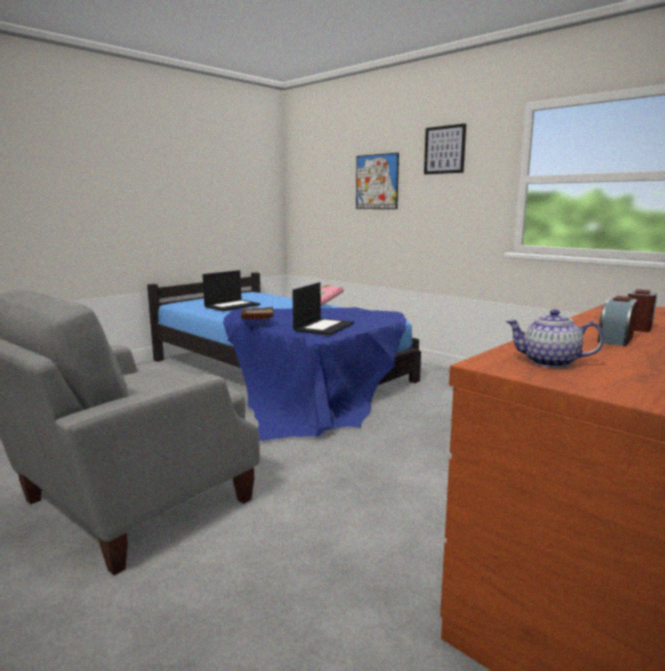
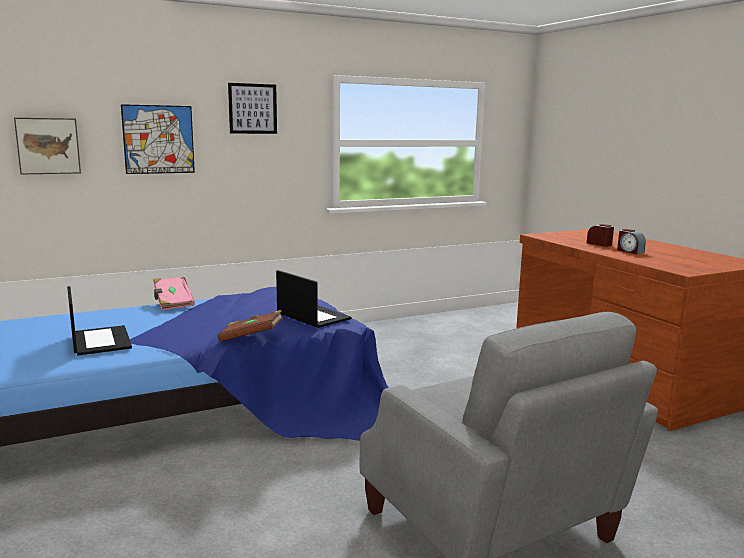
camera: 70 degrees left, 0 degrees up
(321, 188) = (48, 146): none -> picture
(549, 362) = (679, 265): teapot -> none

